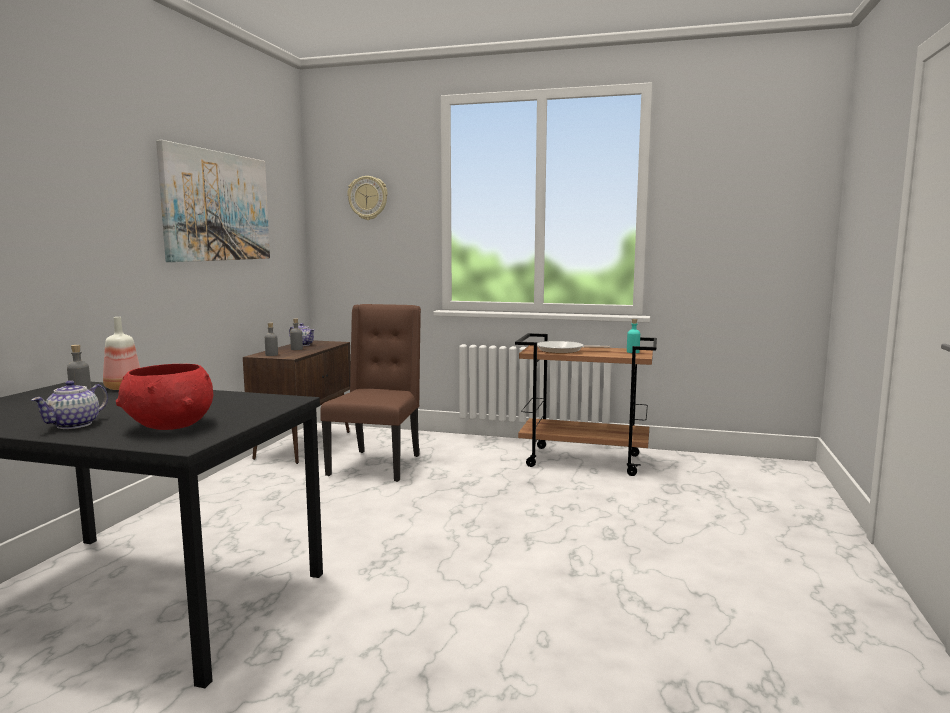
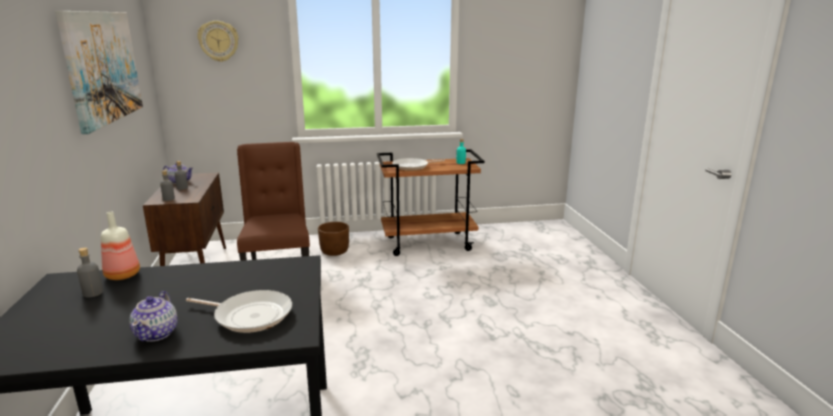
camera: 25 degrees left, 10 degrees up
(170, 426) = (250, 315): red bowl -> frying pan
(460, 452) = (334, 251): none -> brown planter

